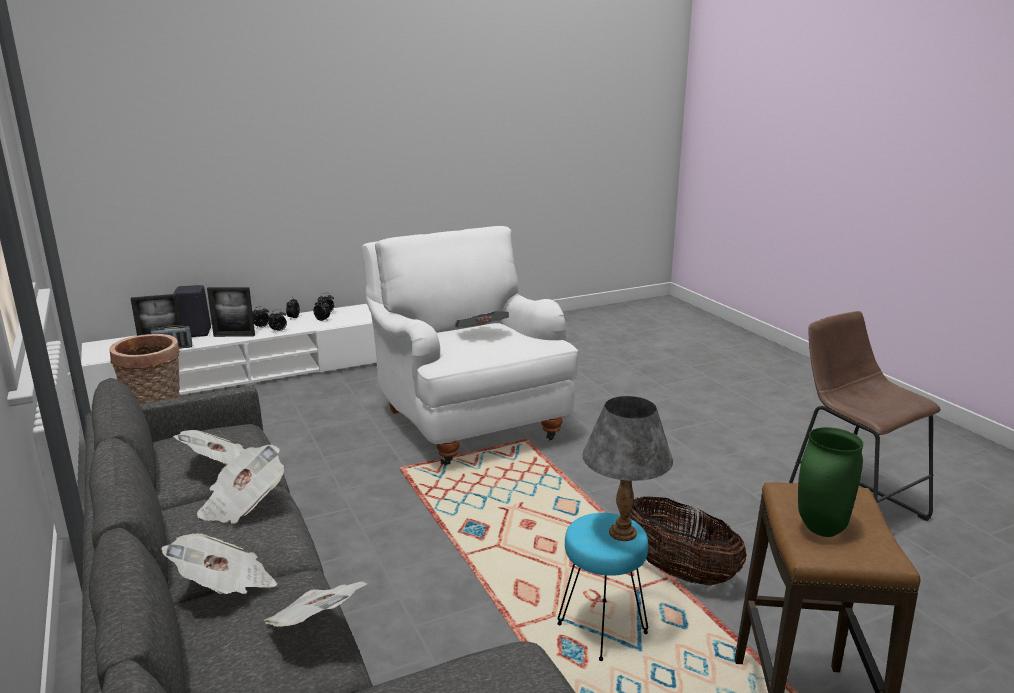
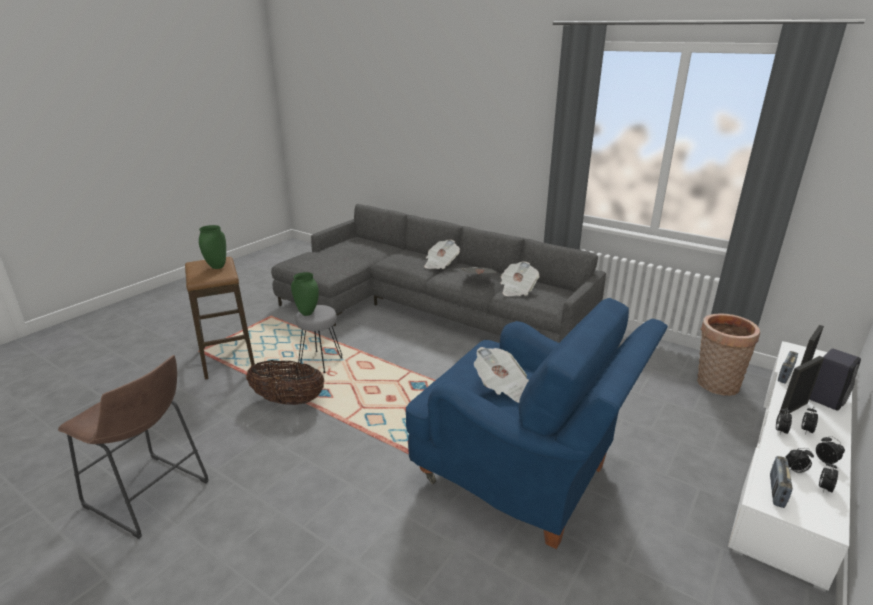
camera: 150 degrees right, 5 degrees up
(317, 625) = (396, 263): newspaper -> none
(356, 318) = (776, 491): none -> radio
(467, 421) = (522, 478): white armchair -> blue armchair
(601, 630) = (321, 362): turquoise stool -> grey stool
(622, 533) = (308, 313): grey table lamp -> green vase

